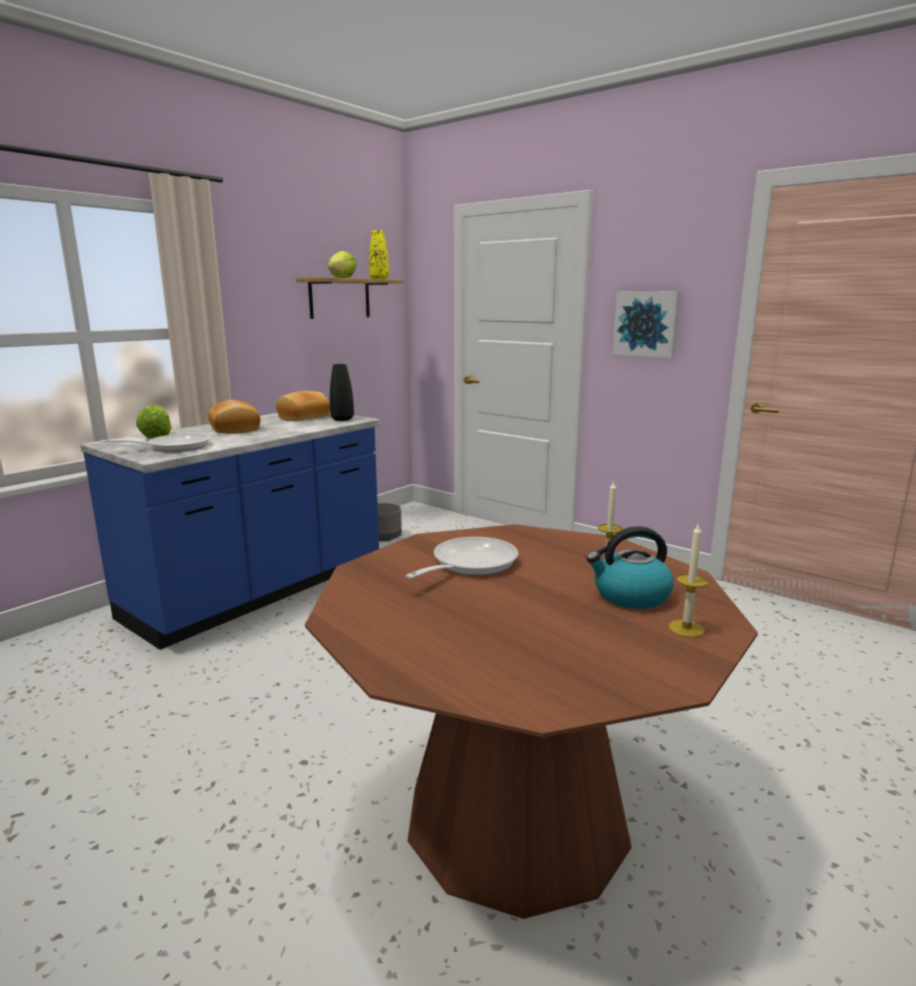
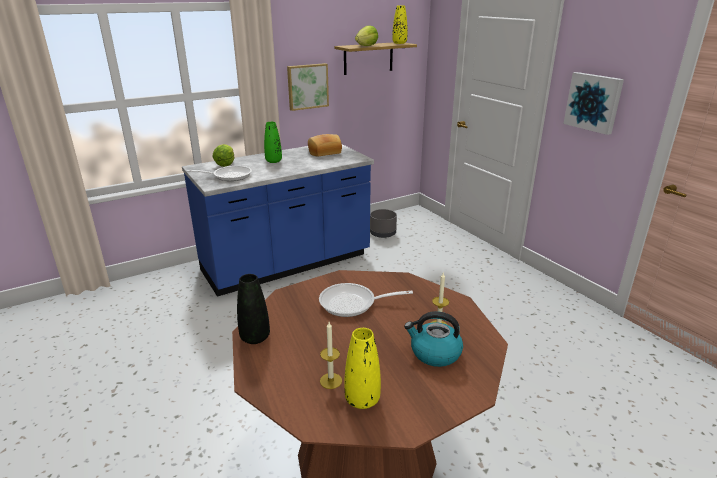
camera: 20 degrees right, 10 degrees up
(233, 429) = (273, 161): bread -> green vase
(263, 331) = (307, 86): none -> picture
(342, 419) = (348, 157): black vase -> black vase (255, 338)
(469, 564) = (353, 304): frying pan -> frying pan turned 150 degrees counterclockwise
(584, 663) = (362, 400): none -> yellow vase
(686, 628) = (448, 389): candle -> candle (331, 381)

